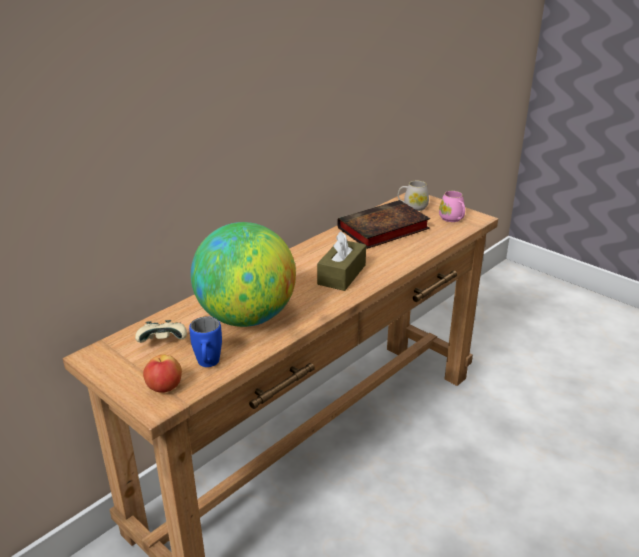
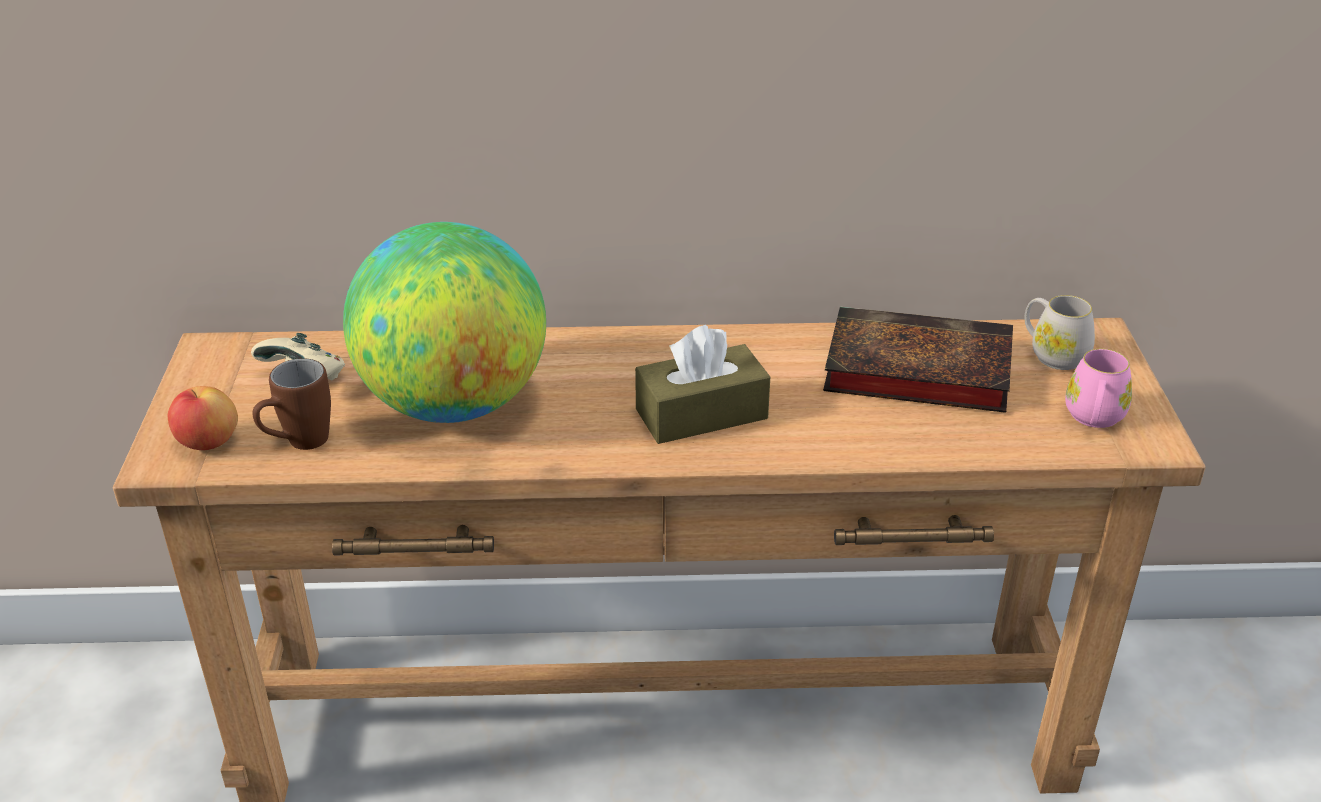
camera: 45 degrees right, 5 degrees up
(208, 365) = (298, 444): blue mug -> brown mug

